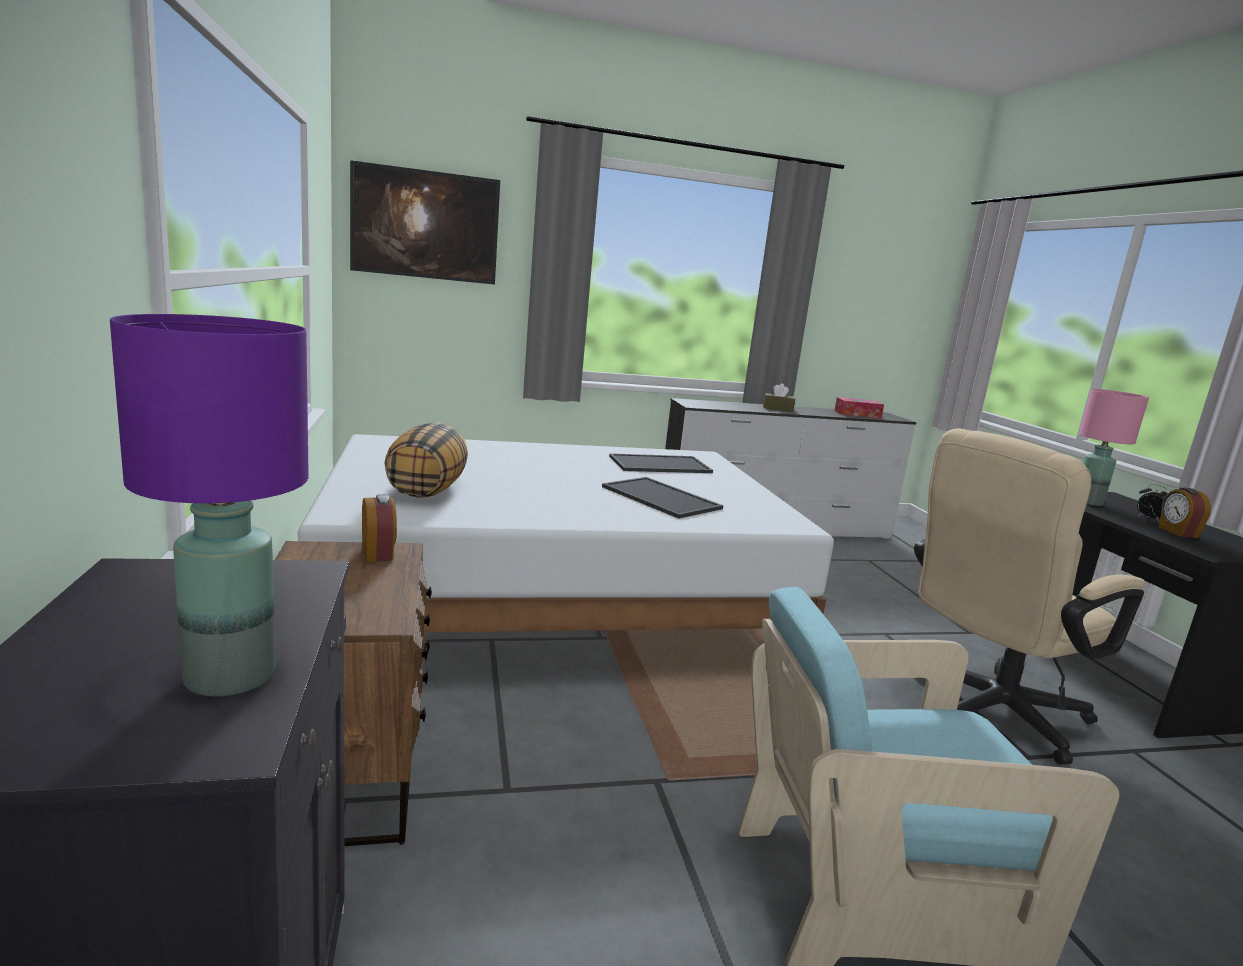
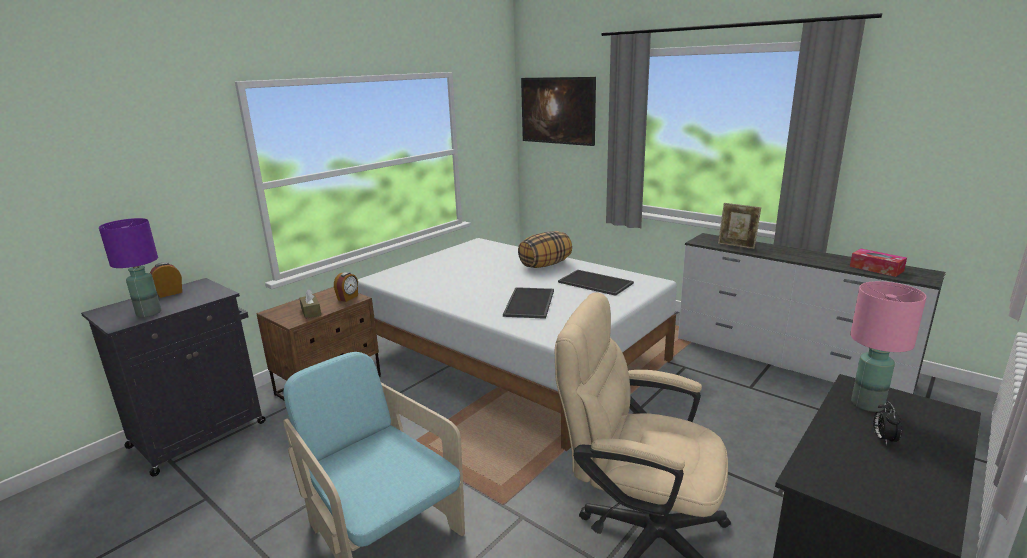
camera: 55 degrees right, 5 degrees up
(426, 490) = (430, 274): pillow -> pillow (545, 265)
(731, 406) = (736, 246): none -> picture frame
(778, 408) = (786, 252): brown tissue box -> brown tissue box (311, 312)
(1177, 532) = (863, 458): alarm clock -> alarm clock (169, 293)

